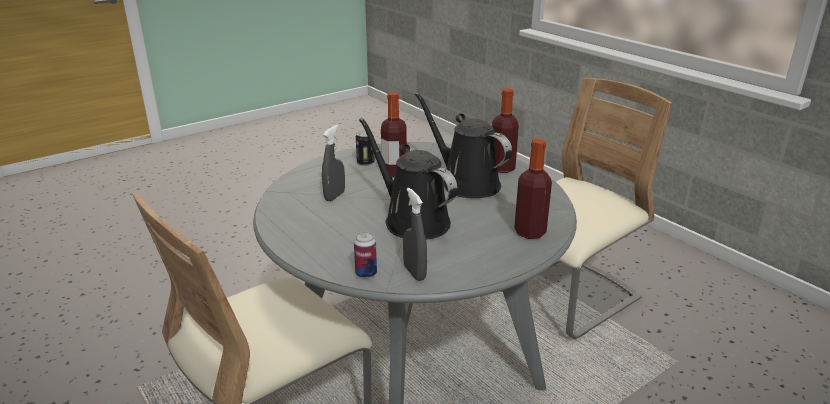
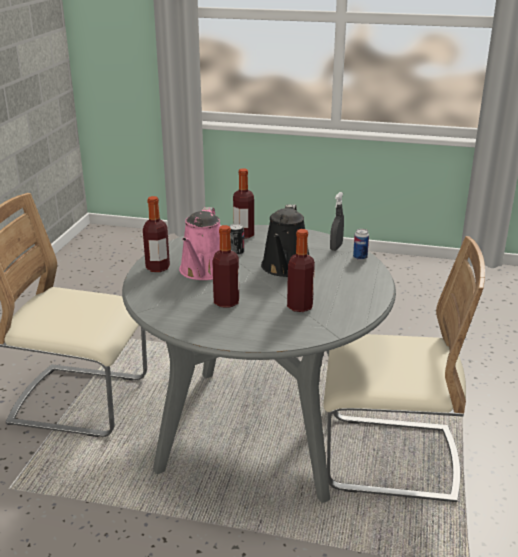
camera: 130 degrees left, 0 degrees up
(334, 196) = (300, 306): grey spray bottle -> bottle
(365, 163) = (226, 322): can -> can (236, 252)
(466, 183) = (204, 271): black watering can -> pink watering can

